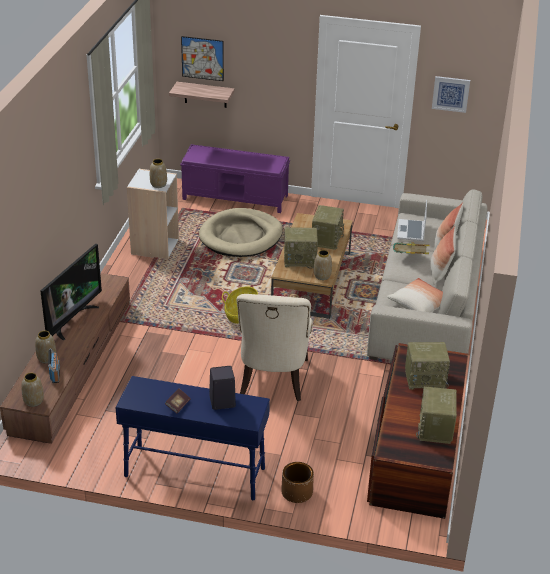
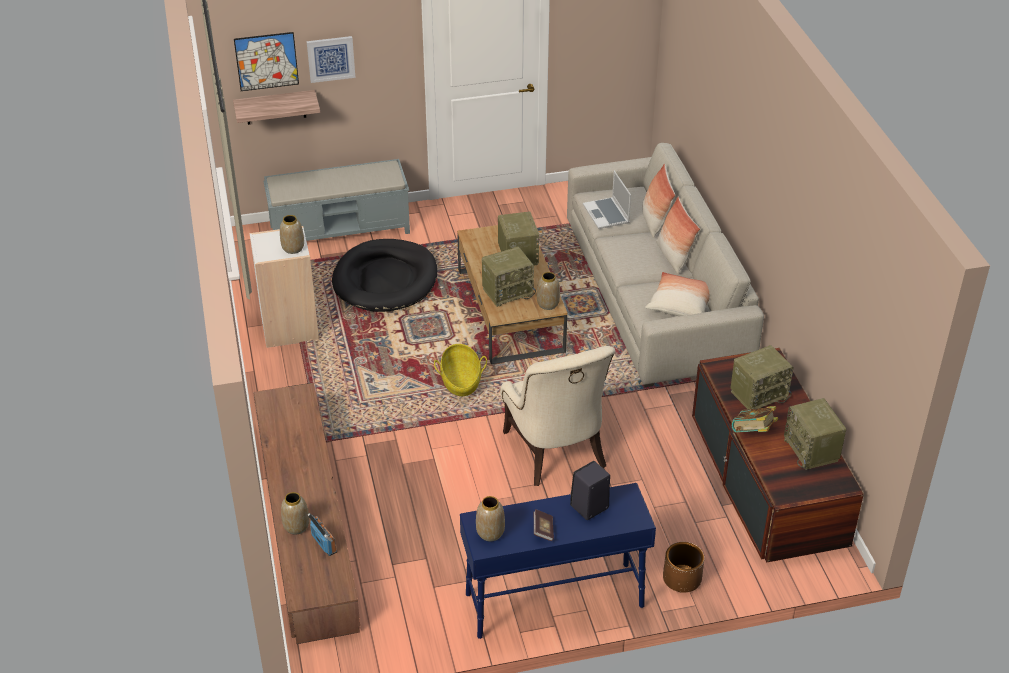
camera: 25 degrees left, 5 degrees up
(33, 401) = (325, 589): vase -> vase (490, 533)
(72, 320) = (287, 464): television -> none
(236, 197) = (341, 229): purple bench -> grey bench
(241, 236) = (385, 280): beige dog bed -> black dog bed
(409, 259) = (629, 250): book -> book (752, 433)
(450, 94) = (593, 31): picture -> picture (331, 58)

